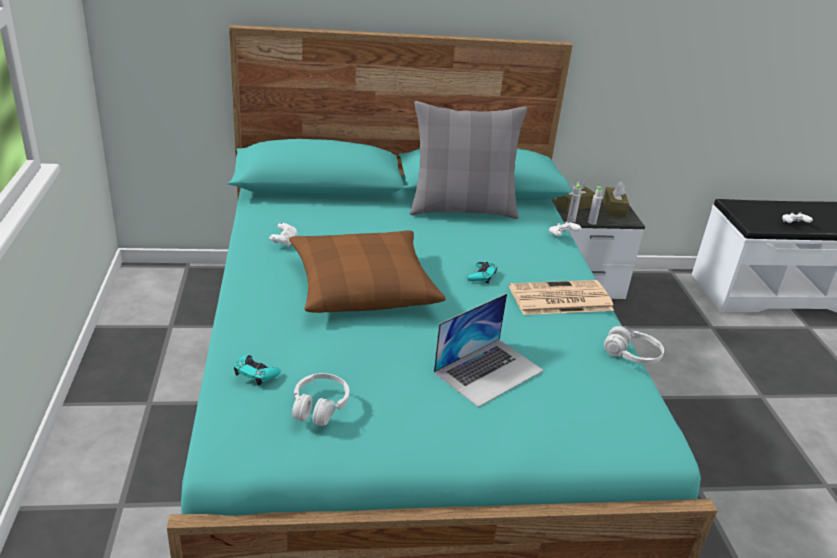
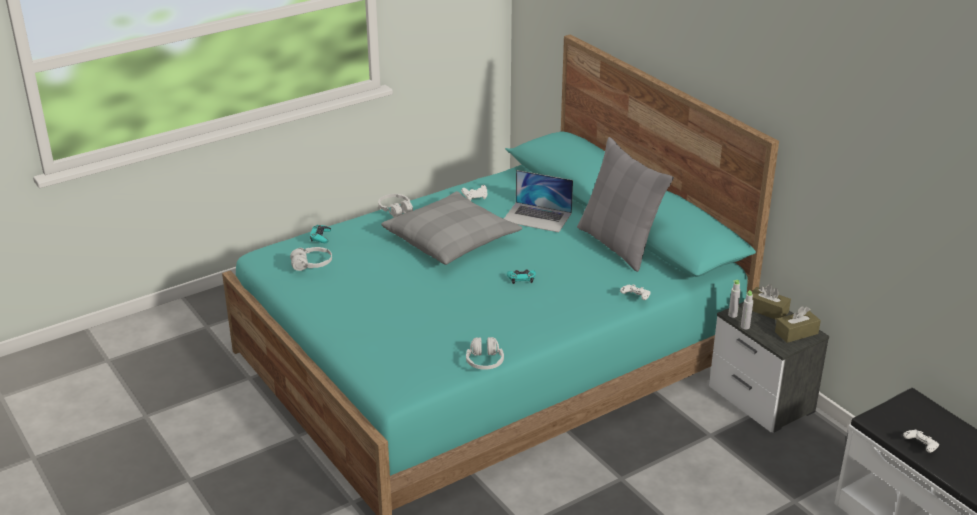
camera: 65 degrees right, 0 degrees up
(249, 297) = (396, 210): none -> white headphones
(362, 285) = (451, 240): brown pillow -> grey pillow
(489, 371) = (404, 310): laptop -> laptop (537, 217)
(559, 299) = (526, 316): newspaper -> none

